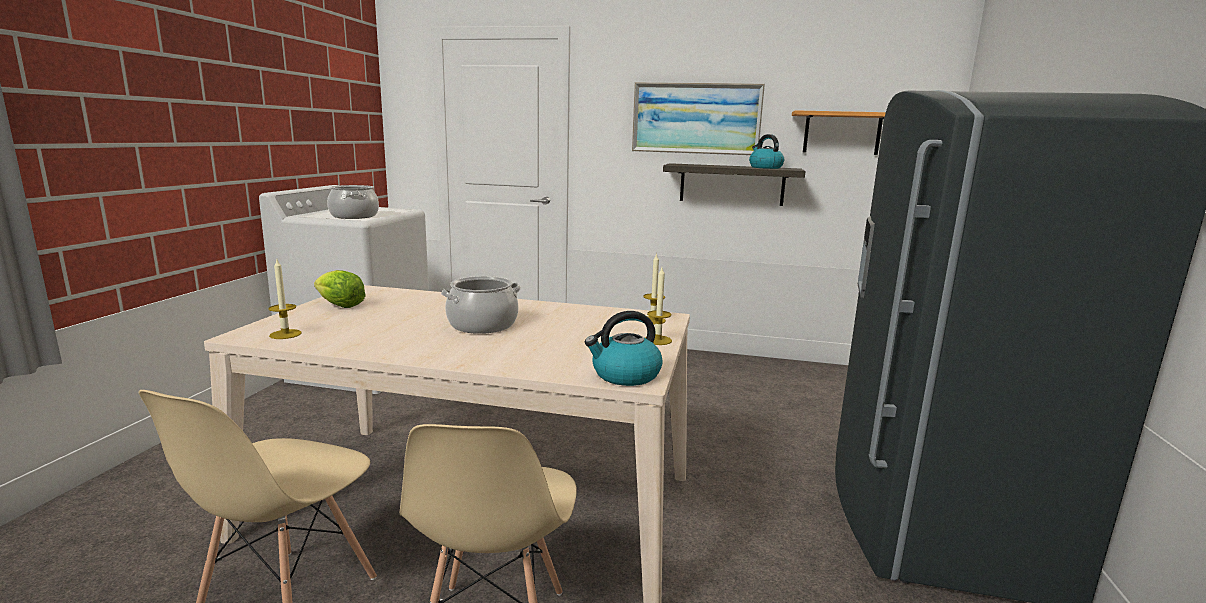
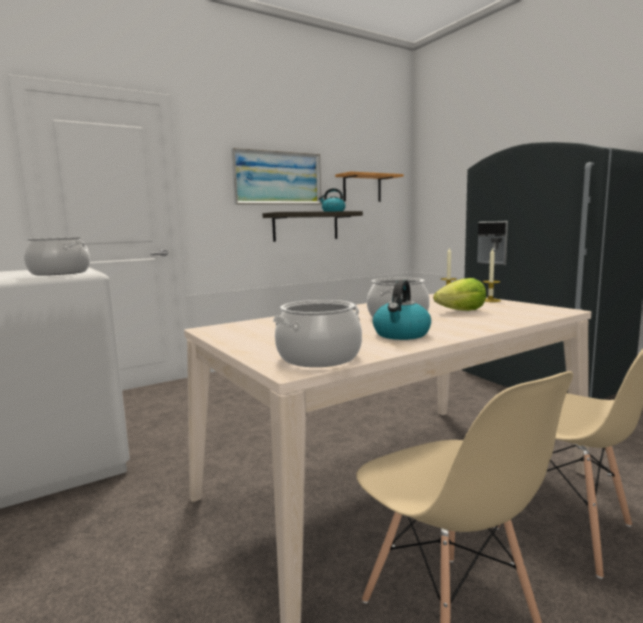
camera: 45 degrees left, 5 degrees down
(285, 334) = (318, 357): candle -> cooking pot
(340, 306) = (255, 338): lettuce -> lettuce (462, 311)
(625, 375) = (551, 311): kettle -> kettle (401, 334)

